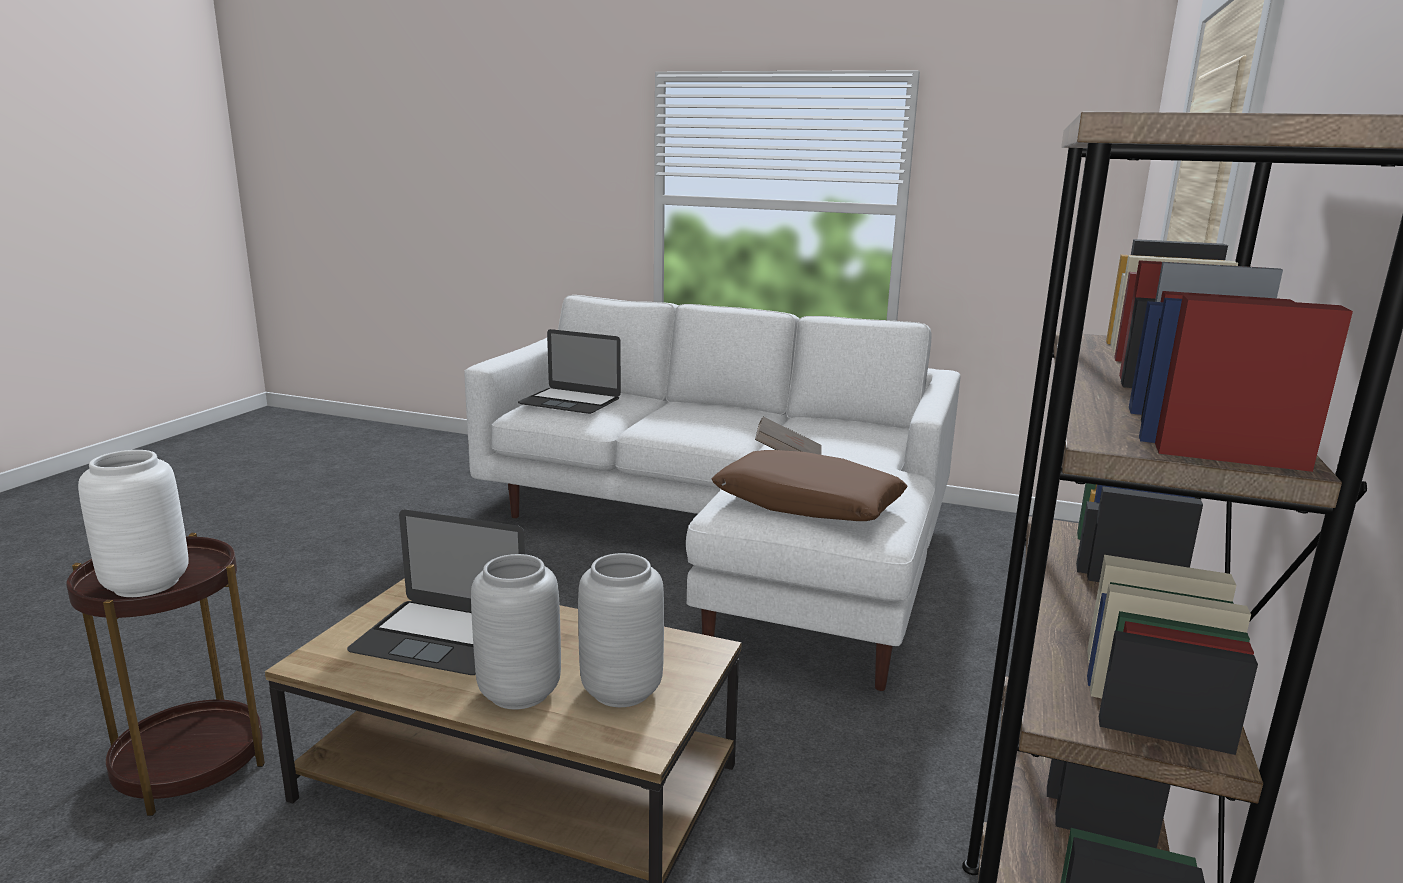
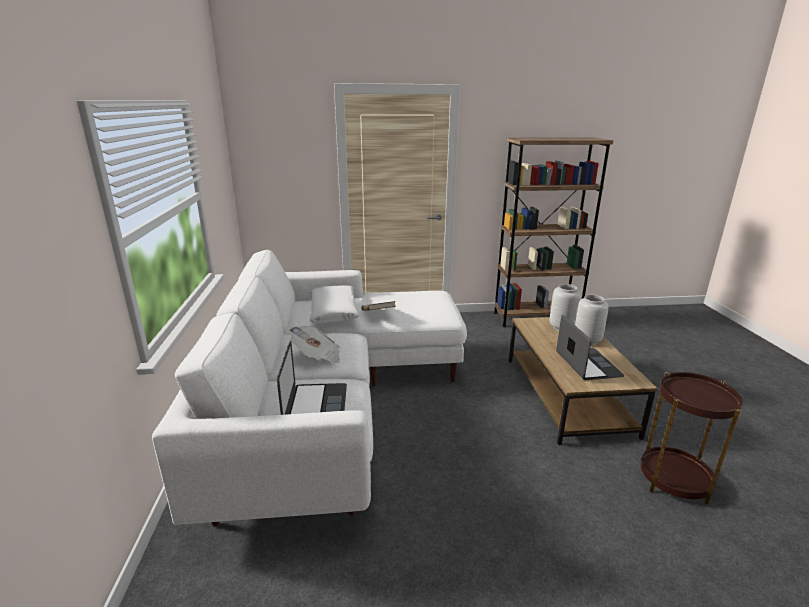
camera: 115 degrees left, 5 degrees up
(147, 583) = (703, 392): white vase -> none
(680, 414) = (317, 356): none -> newspaper
(808, 504) = (427, 304): brown pillow -> none
(829, 439) = (334, 311): none -> white pillow

